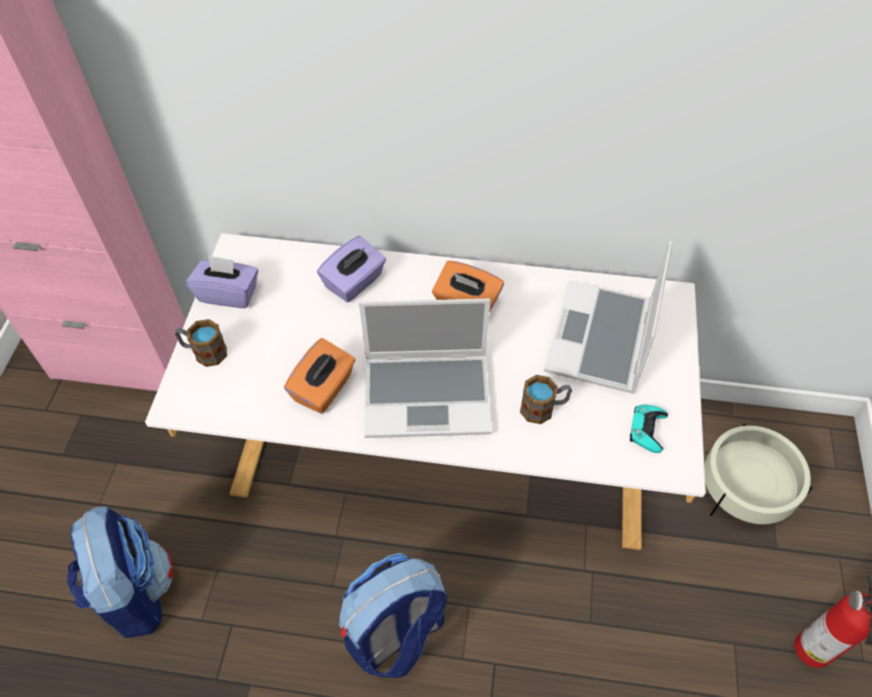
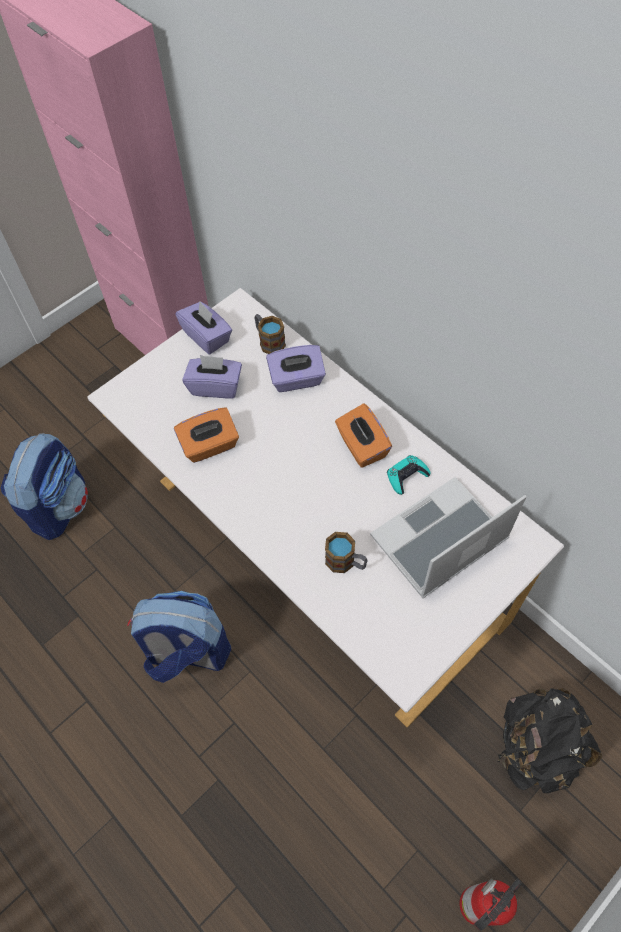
camera: 40 degrees right, 5 degrees up
(204, 352) = (158, 370): mug -> mug (269, 341)
(279, 333) = (215, 386): none -> purple tissue box
(429, 395) = (274, 497): laptop -> none
(647, 430) = (407, 633): turquoise game controller -> turquoise game controller (406, 476)
(745, 489) = (536, 747): beige planter -> black backpack

